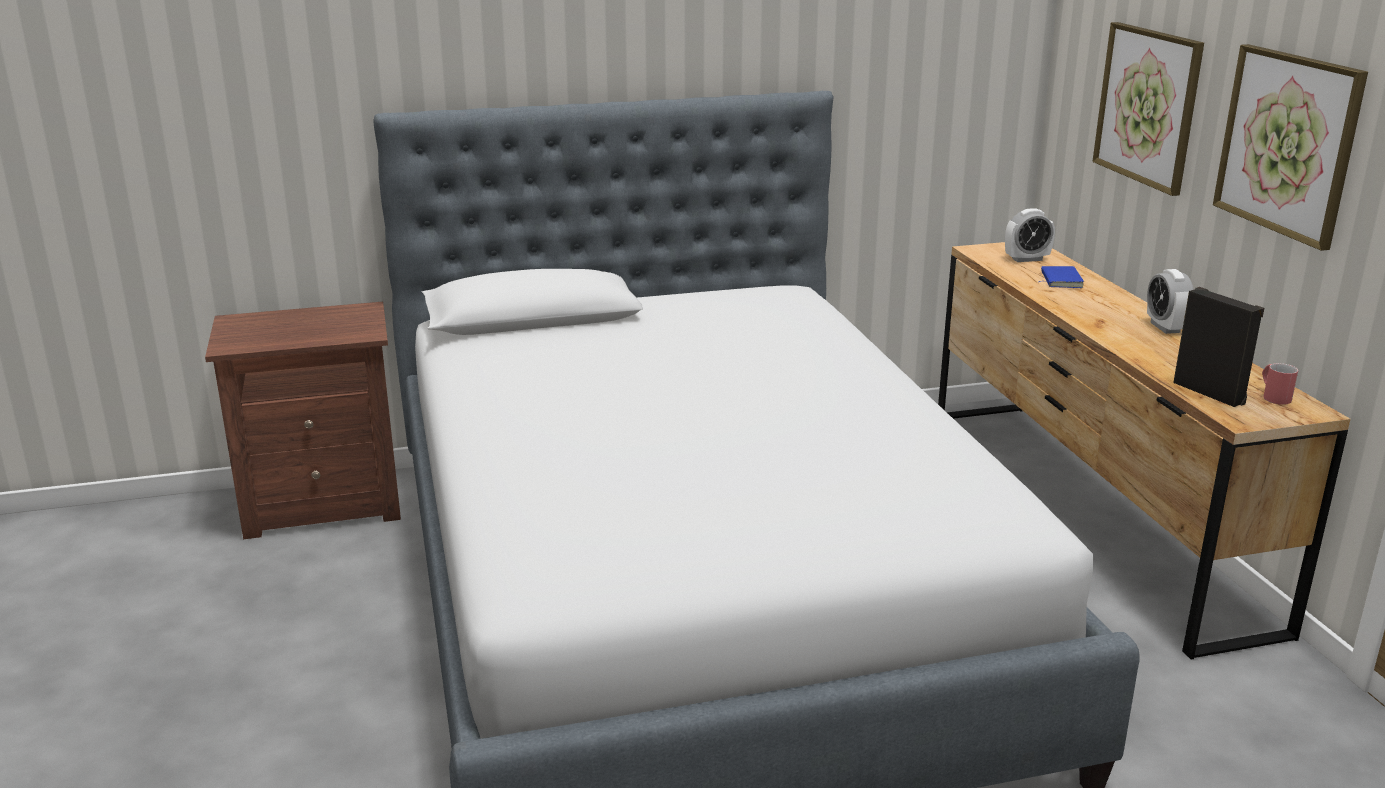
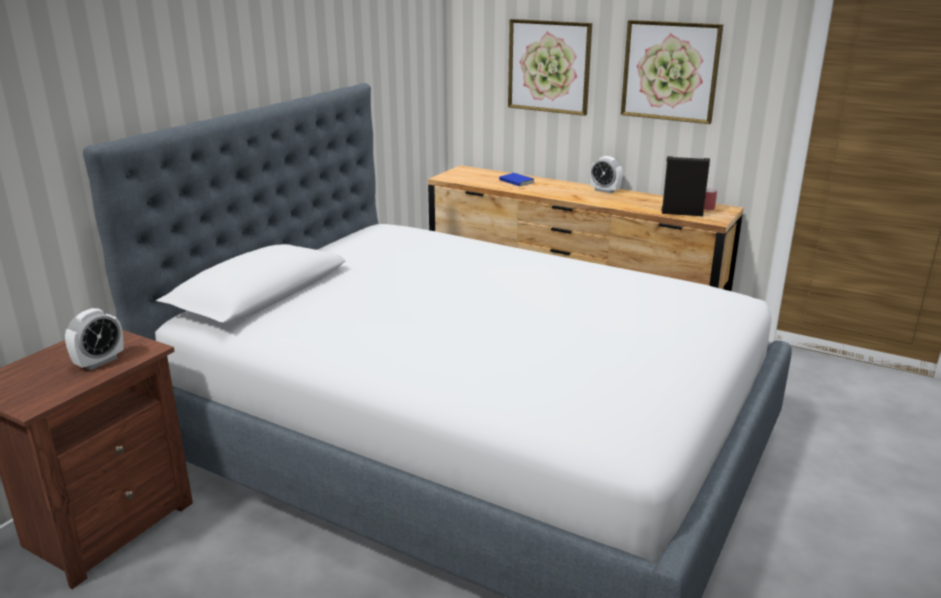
camera: 45 degrees left, 0 degrees up
(1027, 259) = (478, 176): alarm clock -> alarm clock (99, 362)

